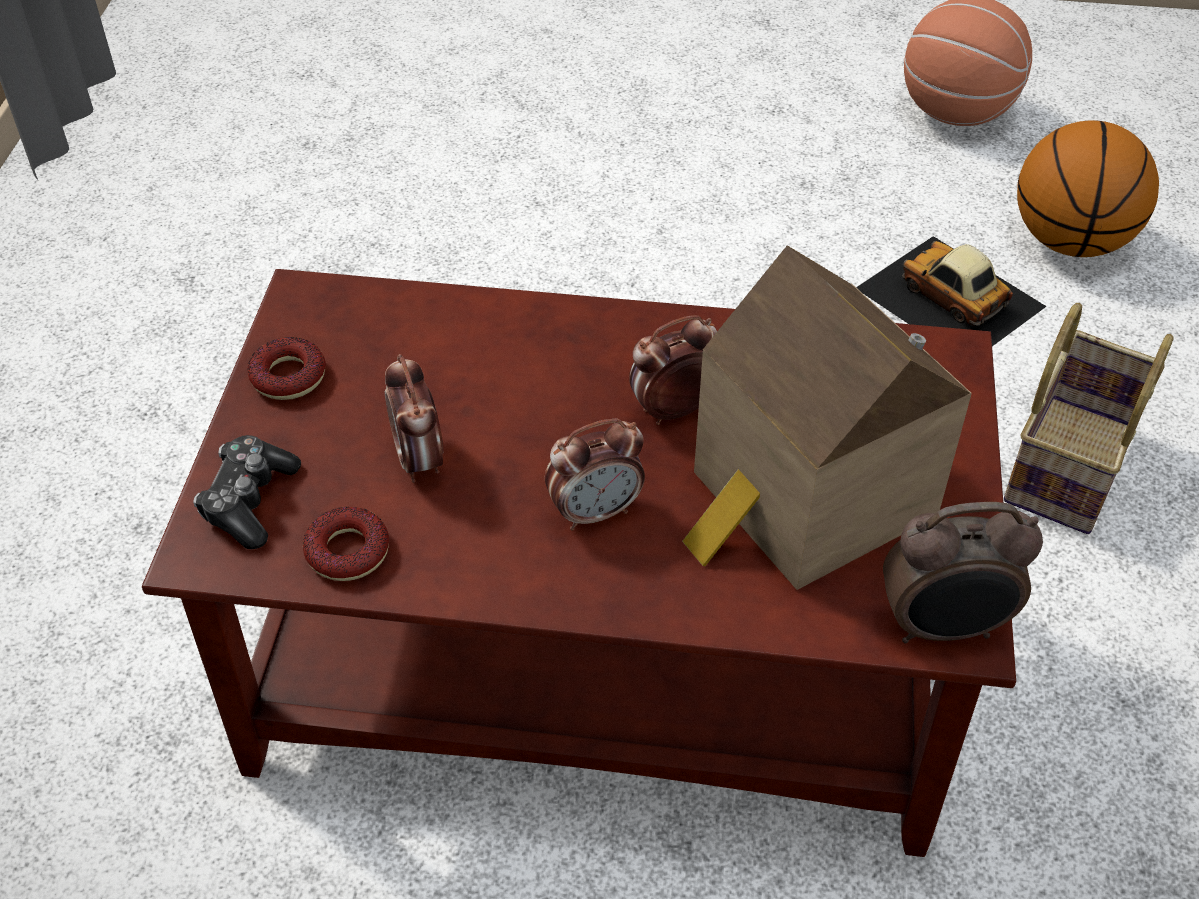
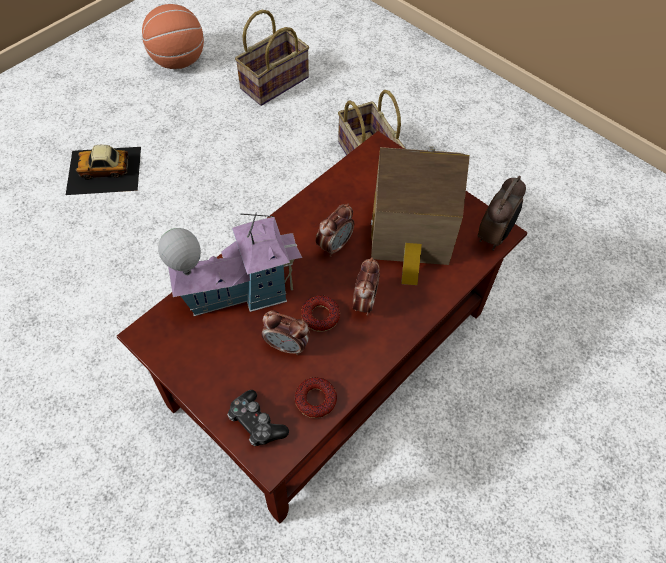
camera: 55 degrees left, 10 degrees up
(288, 376) = (193, 367): donut -> donut (320, 316)
(470, 348) = (240, 291): none -> toy house
(673, 410) = (334, 245): alarm clock -> alarm clock turned 150 degrees counterclockwise
(950, 298) = (266, 133): toy car -> toy car (104, 170)
(1071, 241) = (275, 81): basketball -> basket

